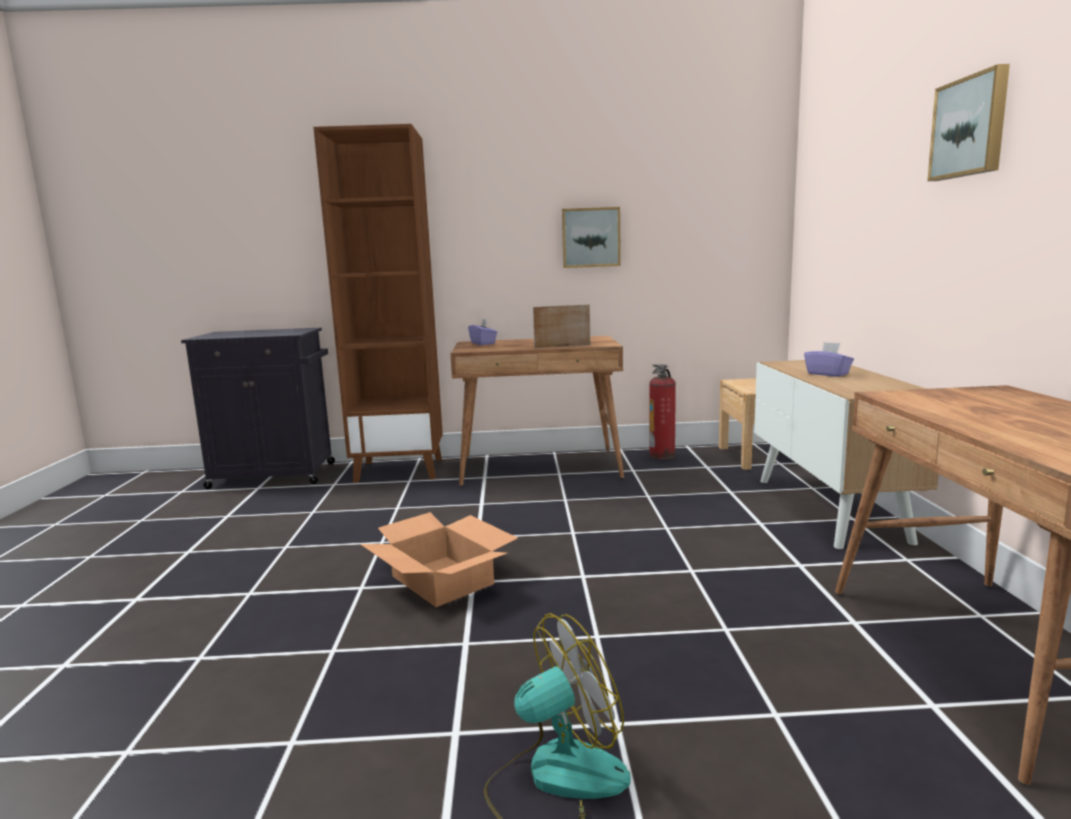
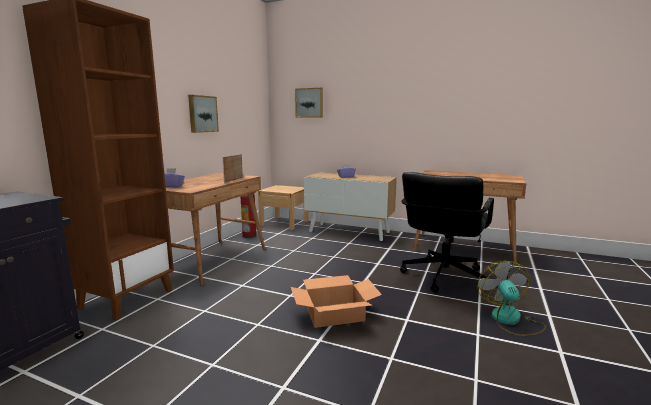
camera: 65 degrees left, 0 degrees up
(718, 655) = (442, 276): none -> black office chair
(970, 127) = (393, 85): picture -> picture (309, 103)

